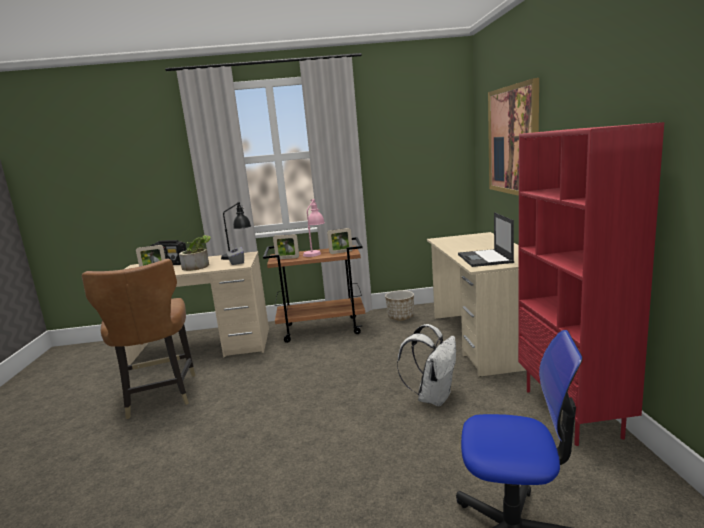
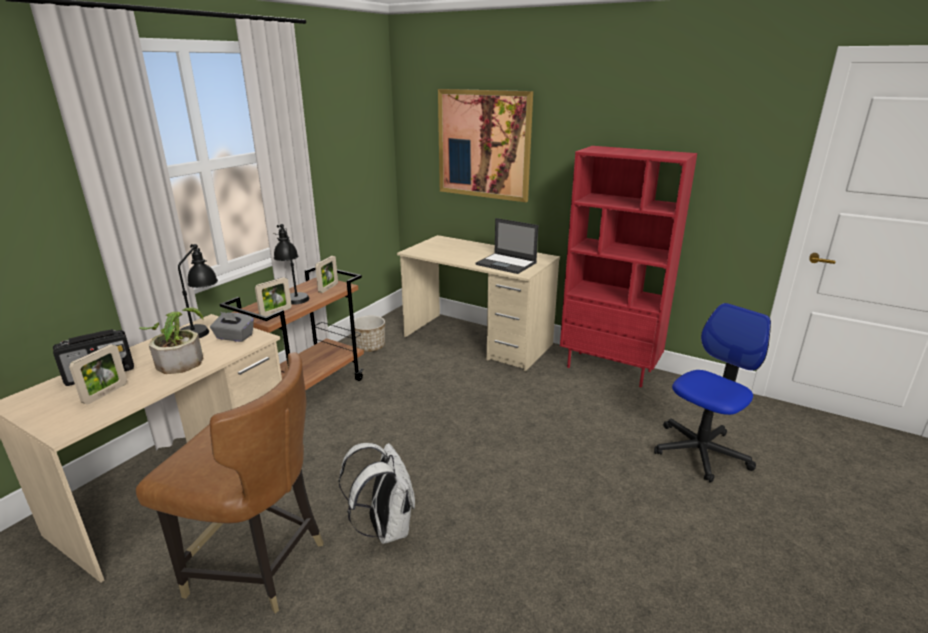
camera: 55 degrees left, 10 degrees up
(315, 252) = (293, 296): pink table lamp -> black table lamp
(433, 397) = (526, 401): white backpack -> white backpack (385, 528)

